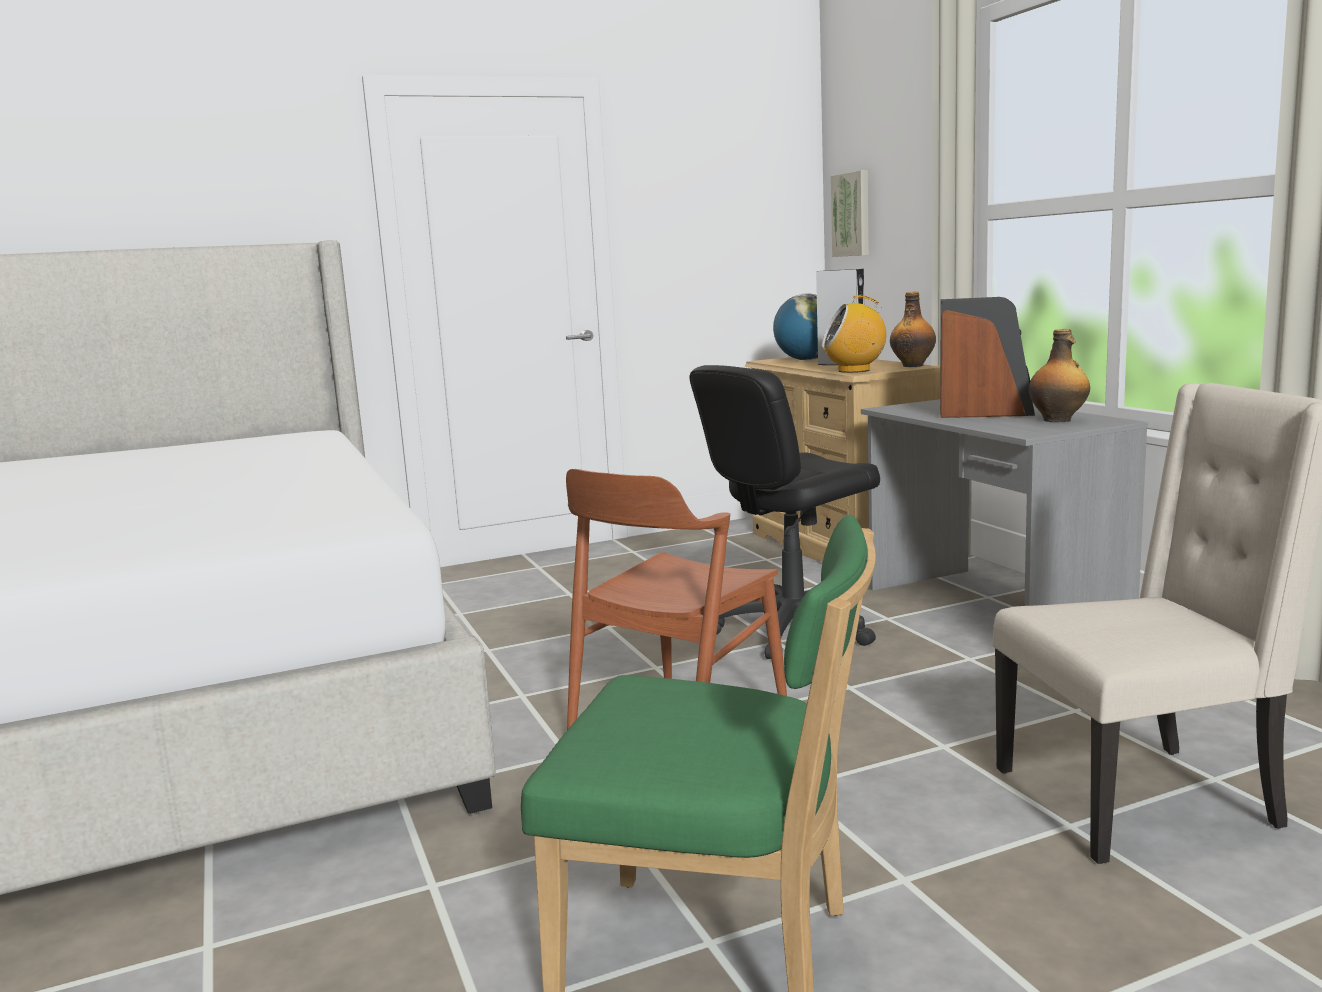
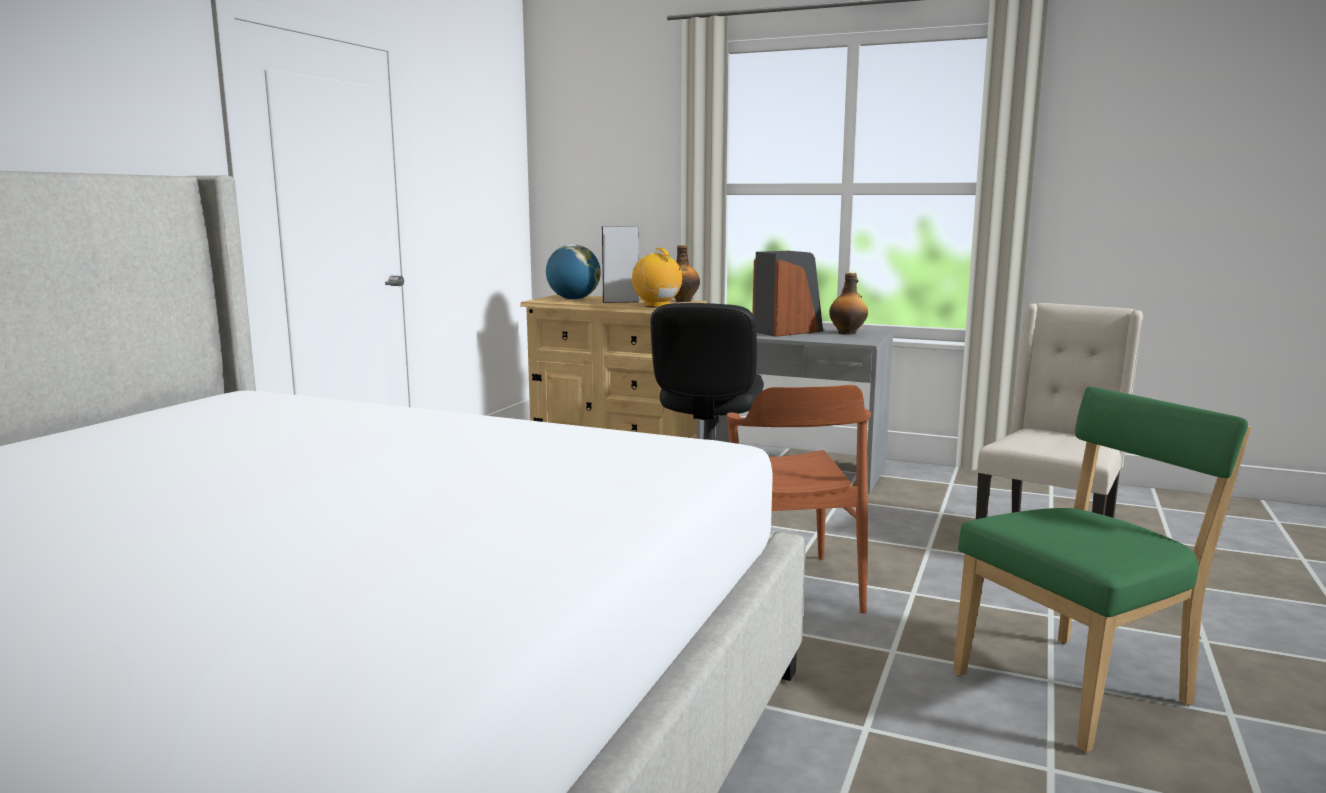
camera: 45 degrees left, 0 degrees up
(852, 214) = (569, 180): picture -> none
(854, 370) = (657, 306): radio -> radio turned 105 degrees clockwise

